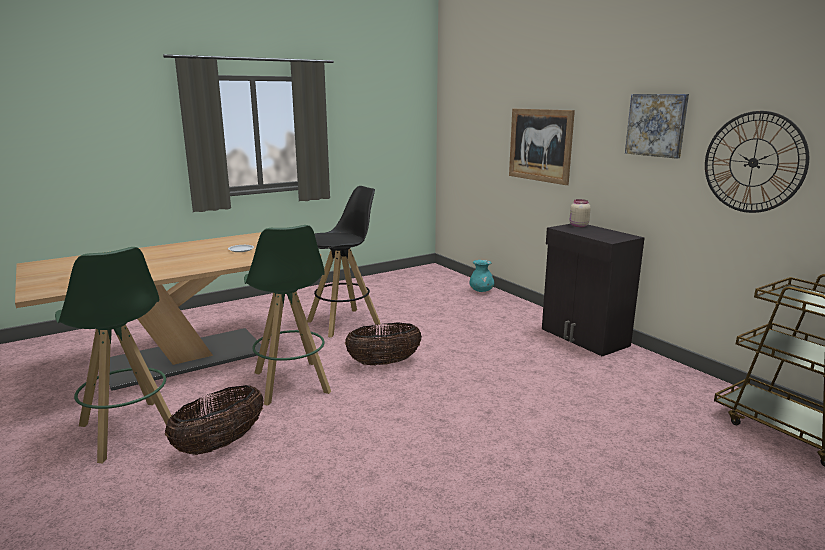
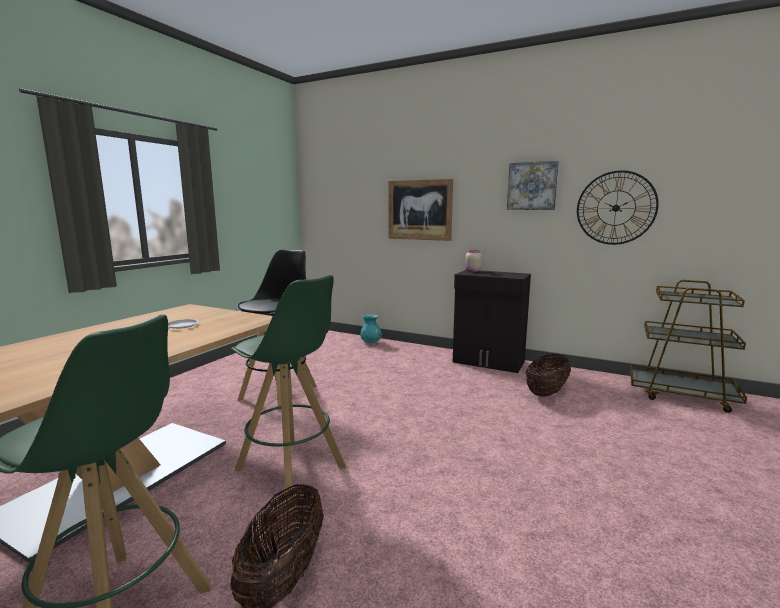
camera: 30 degrees left, 5 degrees down
(384, 363) = (363, 421): basket -> basket (546, 392)

